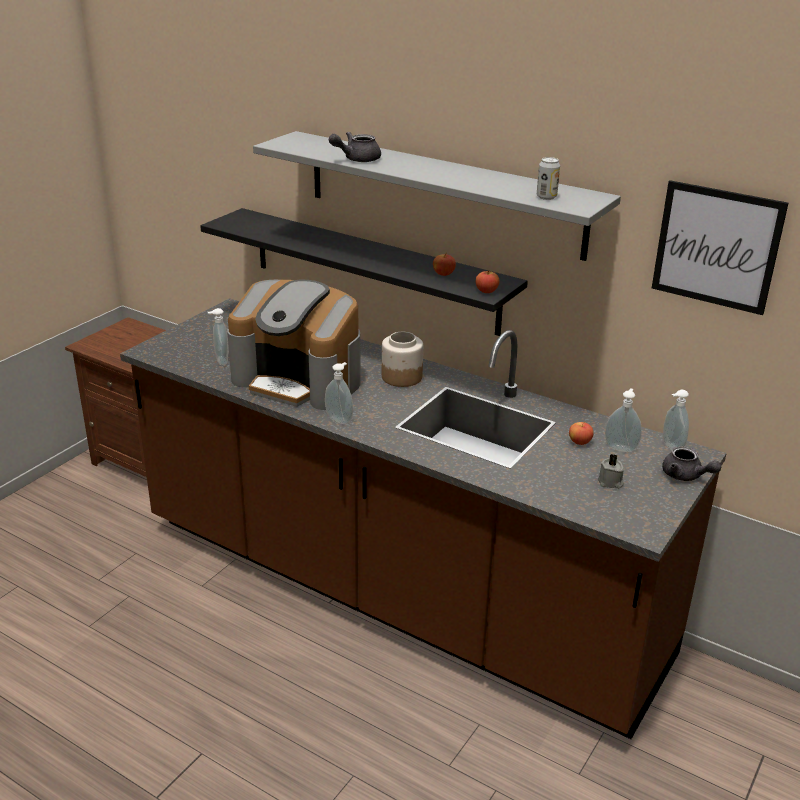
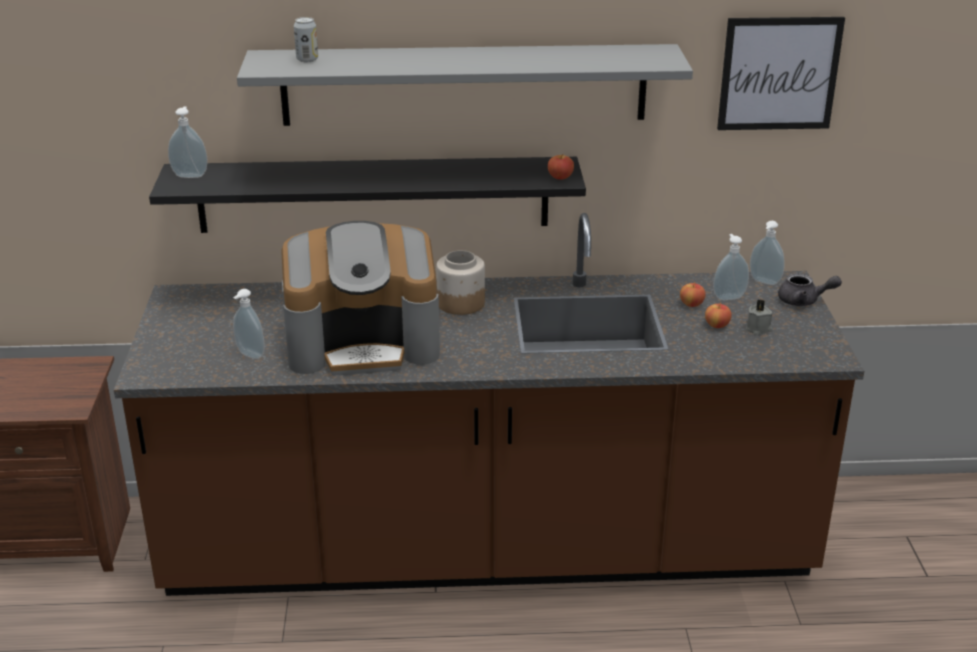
camera: 35 degrees left, 0 degrees up
(340, 419) = (460, 366): soap dispenser -> soap dispenser (190, 175)
(356, 159) = (380, 66): grey teapot -> none
(443, 274) = (495, 172): apple -> apple (717, 325)
(546, 197) = (625, 60): can -> can (307, 59)

